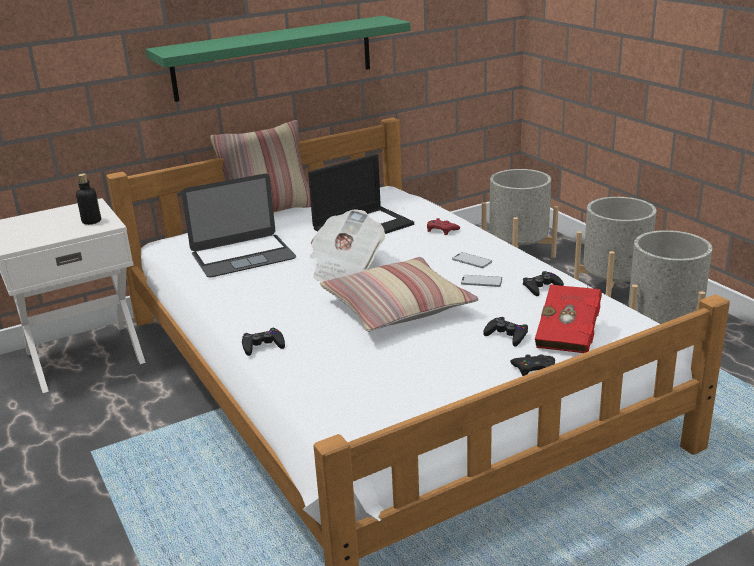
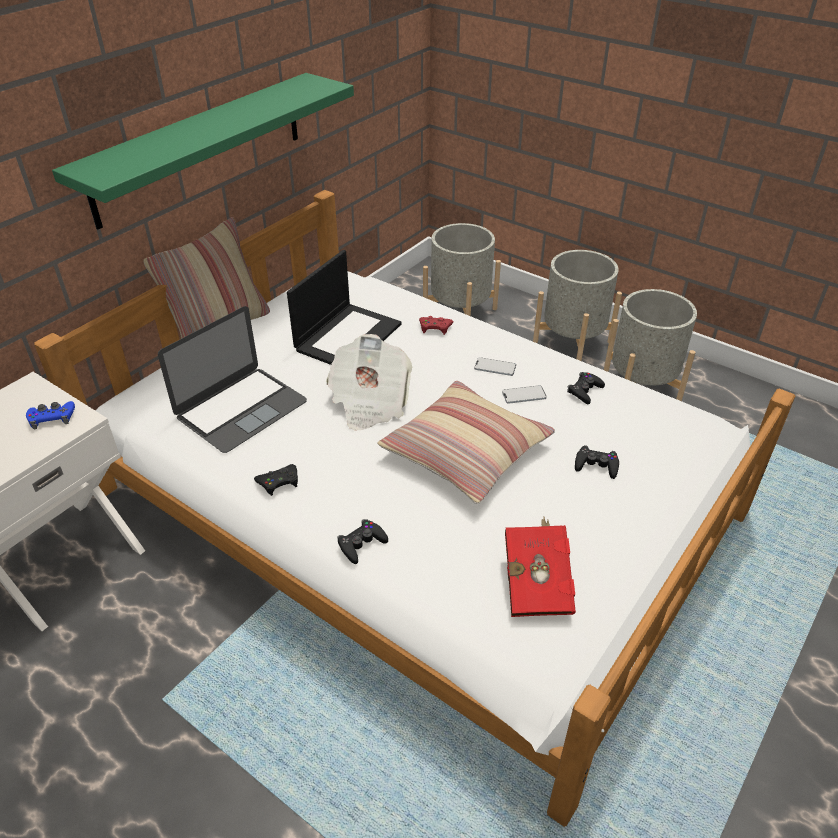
camera: 25 degrees left, 15 degrees up
(91, 221) = (52, 418): bottle -> blue game controller
(534, 369) = (650, 505): black game controller -> black game controller (279, 482)
(569, 335) = (651, 450): red book -> red book (537, 582)

